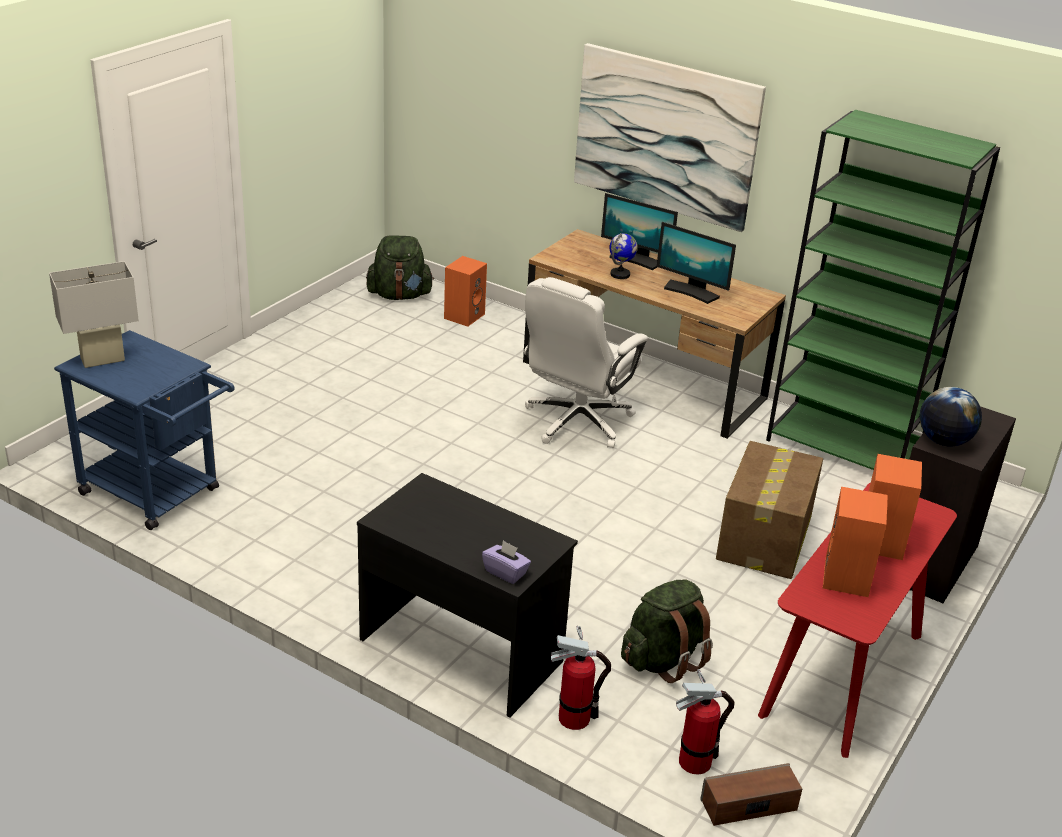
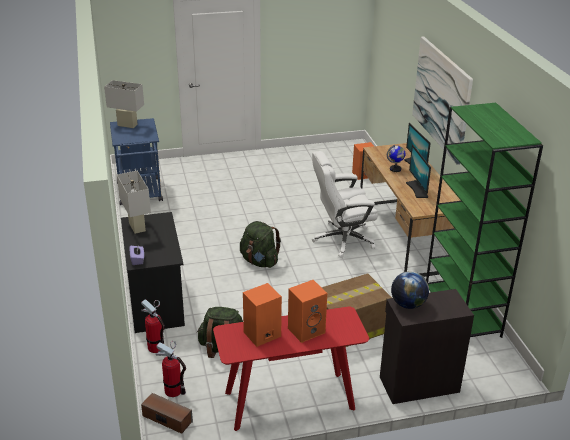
camera: 45 degrees right, 0 degrees up
(399, 295) = (347, 155): green backpack -> green backpack (259, 261)
(412, 523) = (137, 227): none -> white table lamp

